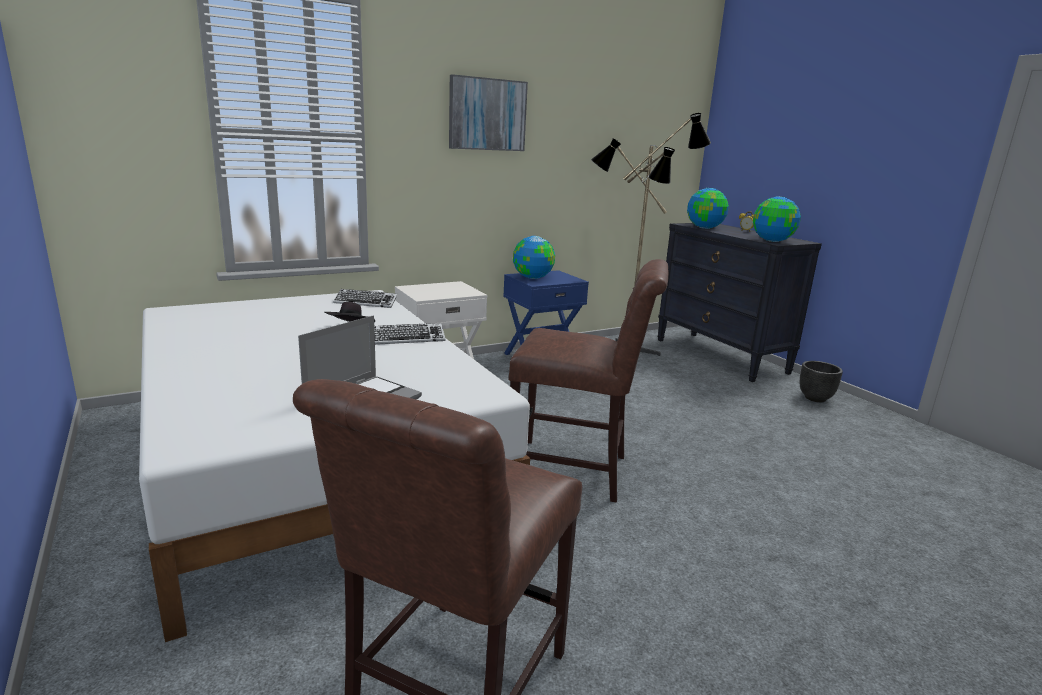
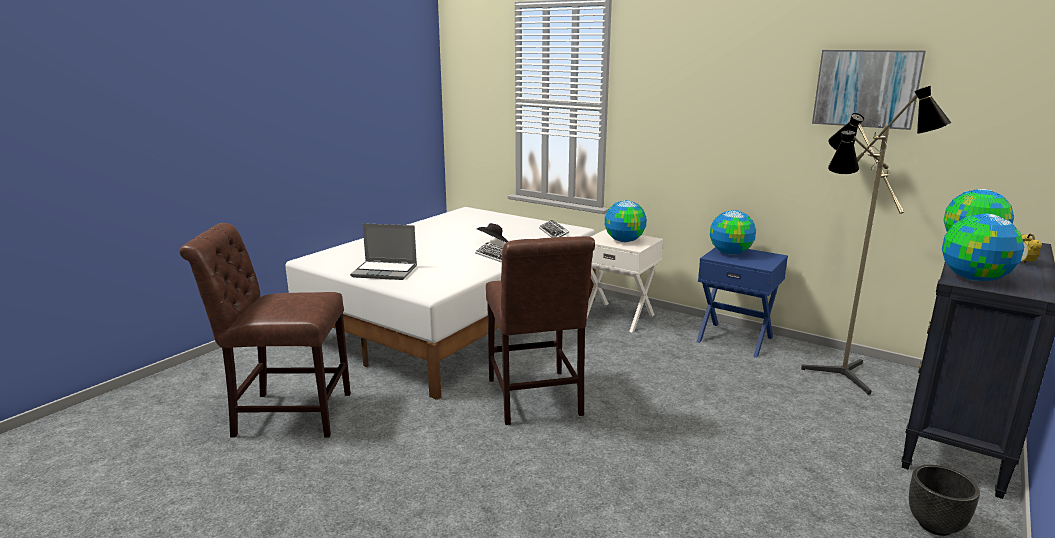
camera: 65 degrees right, 0 degrees up
(445, 290) = (624, 241): none -> globe
(487, 114) = (715, 87): picture -> picture (866, 88)

